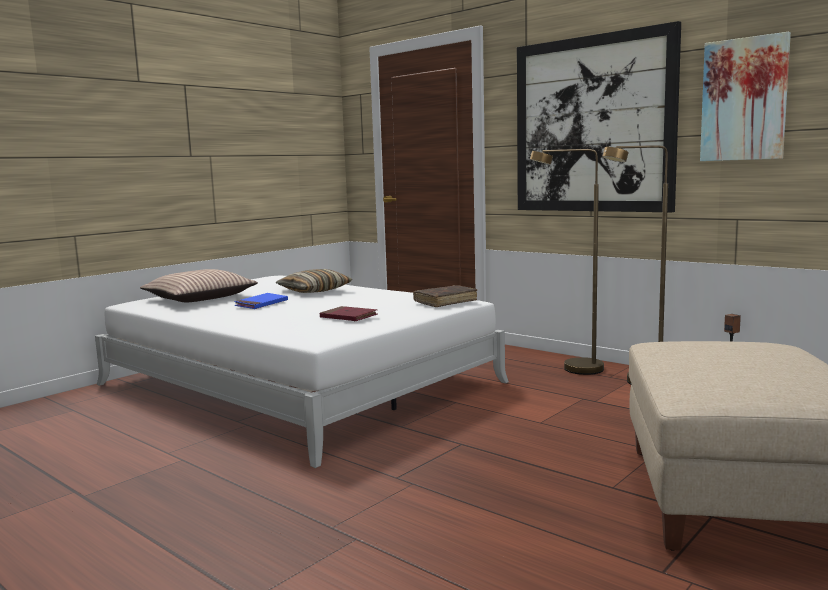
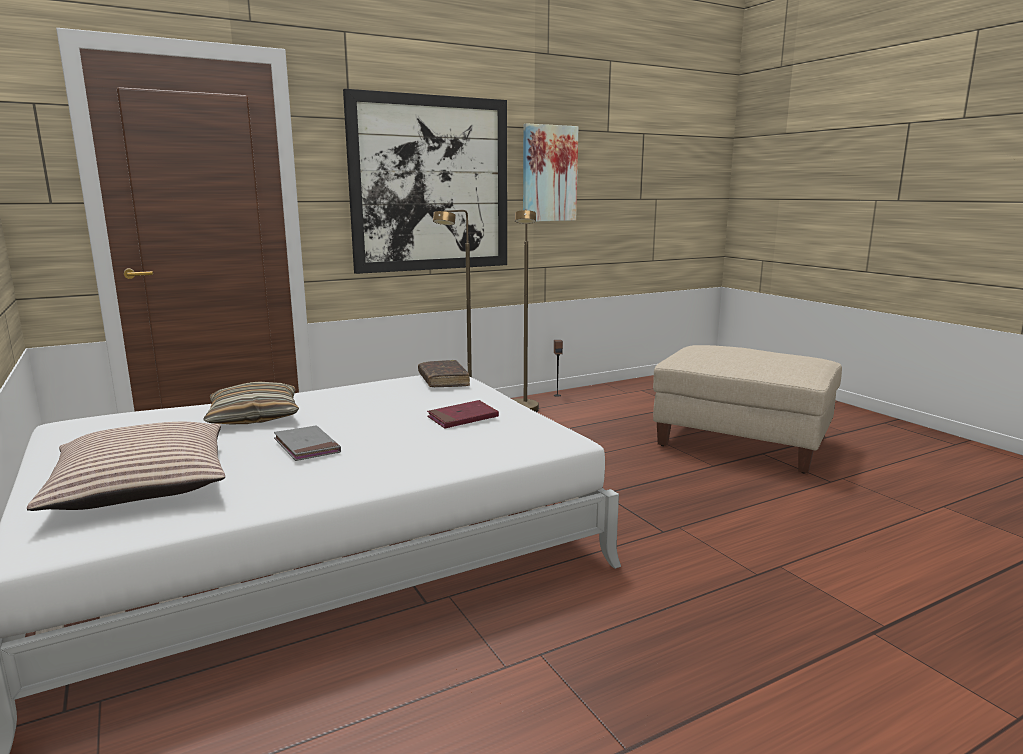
camera: 70 degrees left, 5 degrees up
(261, 304) = (307, 446): blue book -> grey book

